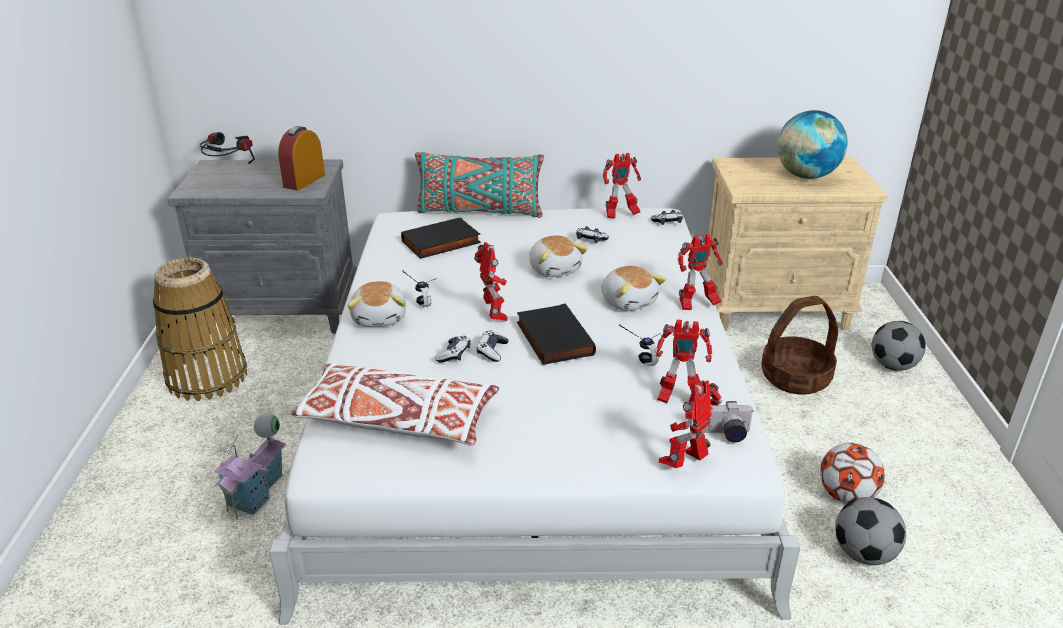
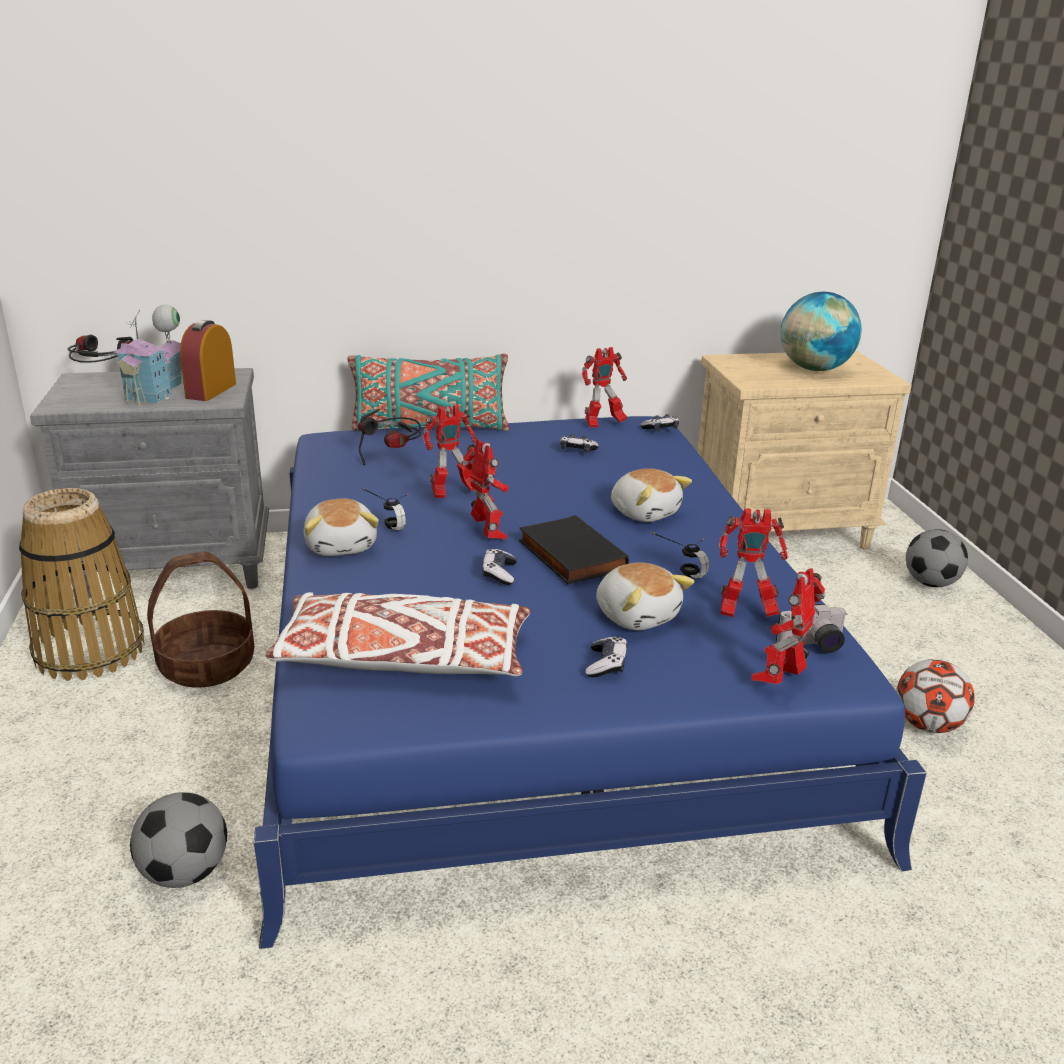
camera: 10 degrees left, 5 degrees down
(258, 492) = (192, 785): toy house -> toy house (158, 392)
(441, 243) = (393, 462): black book -> headphones
(454, 354) = (452, 580): game controller -> game controller (606, 664)
(531, 413) = (528, 663): white bed -> blue bed
(555, 269) = (544, 482): plush toy -> plush toy (637, 615)
(696, 305) = (725, 512): toy robot -> toy robot (452, 493)
(795, 378) = (827, 603): basket -> basket (206, 666)
(863, 553) = (968, 787): football -> football (185, 872)

